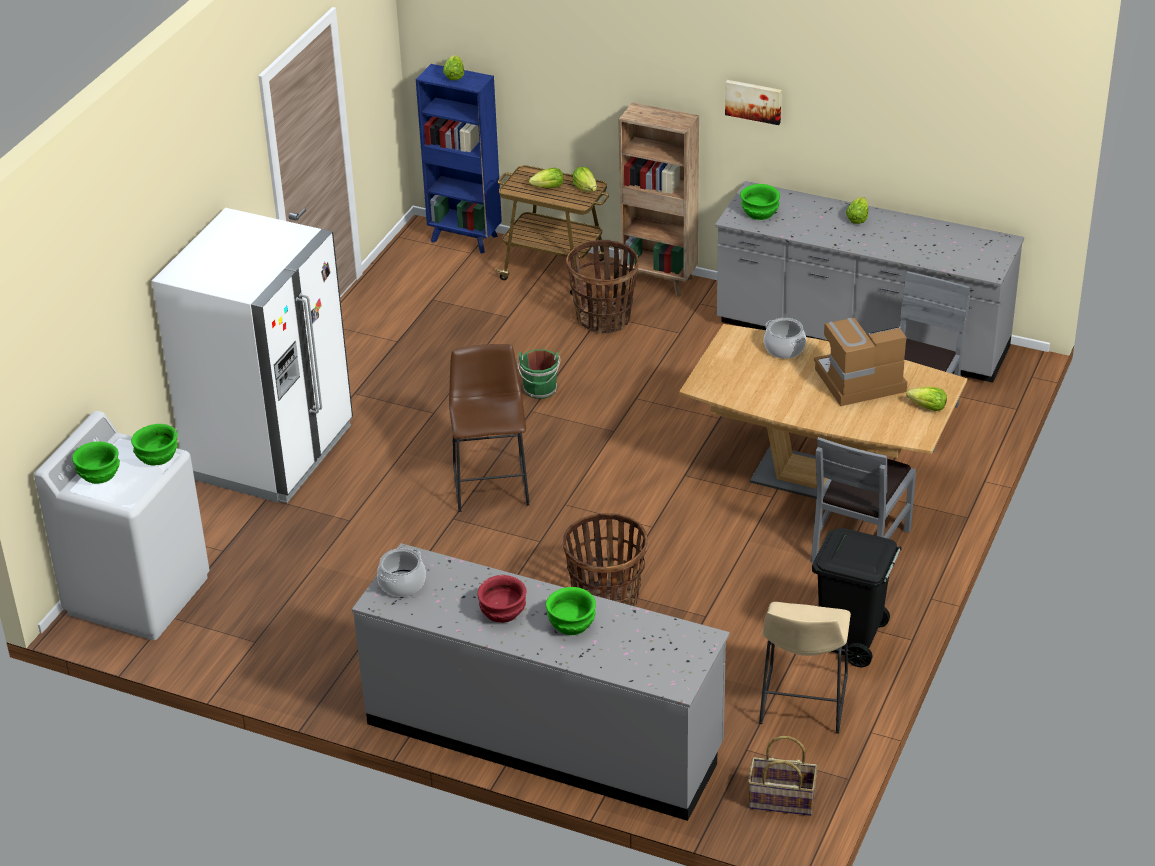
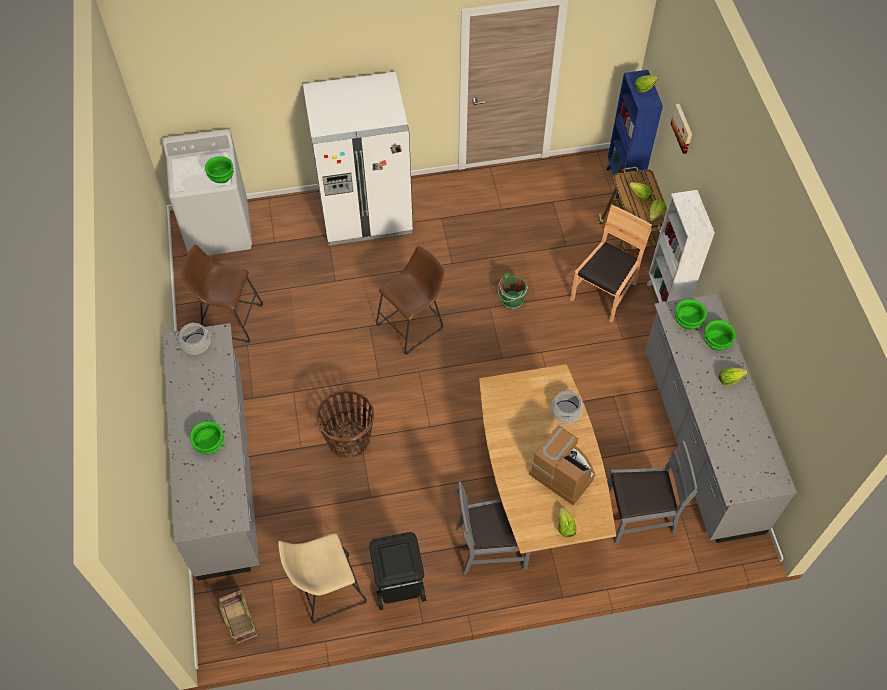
camera: 55 degrees right, 20 degrees up
(98, 474) = (192, 162): green bowl -> green bowl (716, 341)
(303, 640) = (229, 318): none -> brown stool
(503, 612) = (200, 405): red bowl -> none
(604, 318) = (604, 292): basket -> brown chair
(659, 281) = (665, 300): brown bookcase -> white bookcase
(754, 101) = (737, 254): picture -> picture (683, 128)

